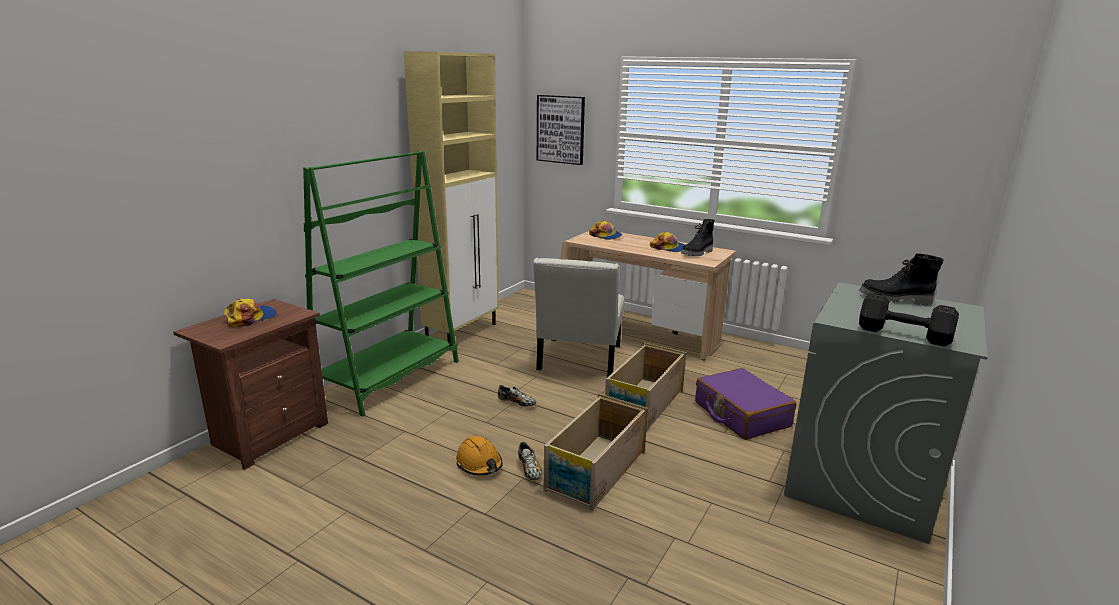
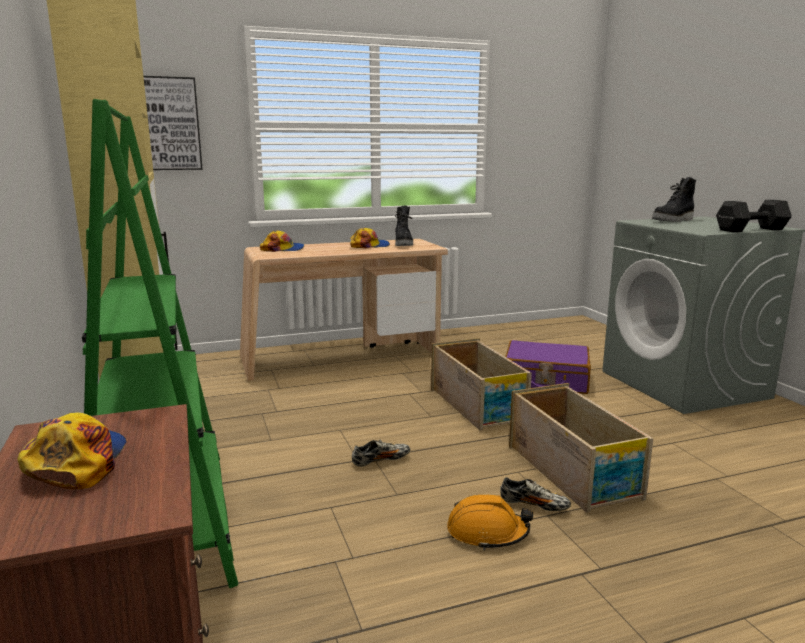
camera: 50 degrees left, 5 degrees down
(578, 360) = (345, 399): white chair -> none

